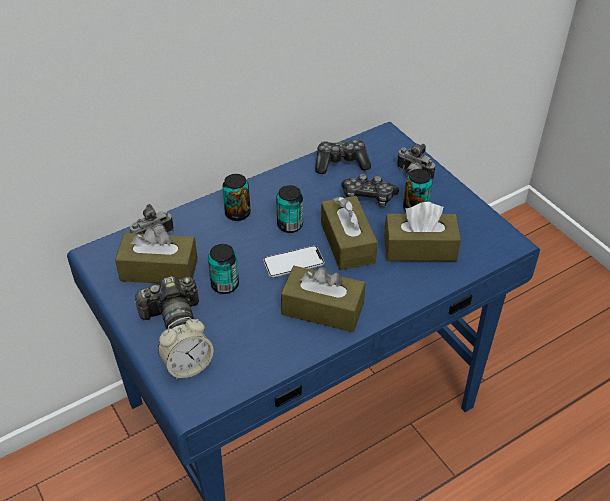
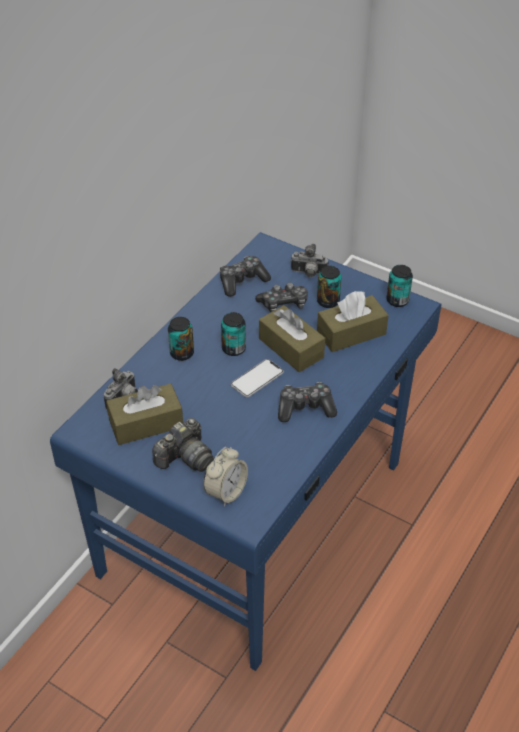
camera: 25 degrees left, 0 degrees up
(225, 285) = (212, 417): can -> can (397, 300)
(322, 309) = (305, 408): brown tissue box -> game controller

